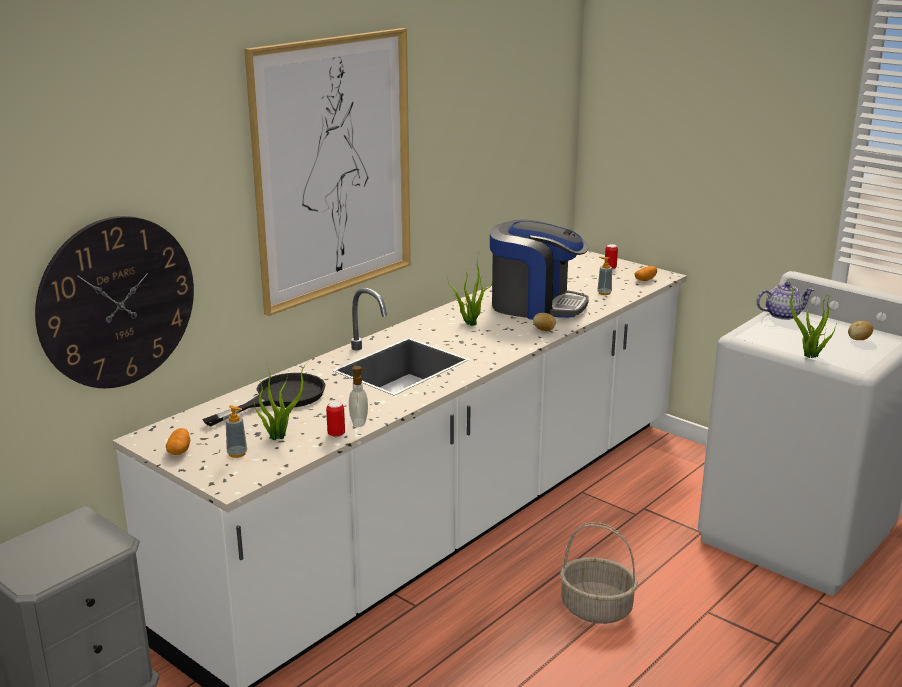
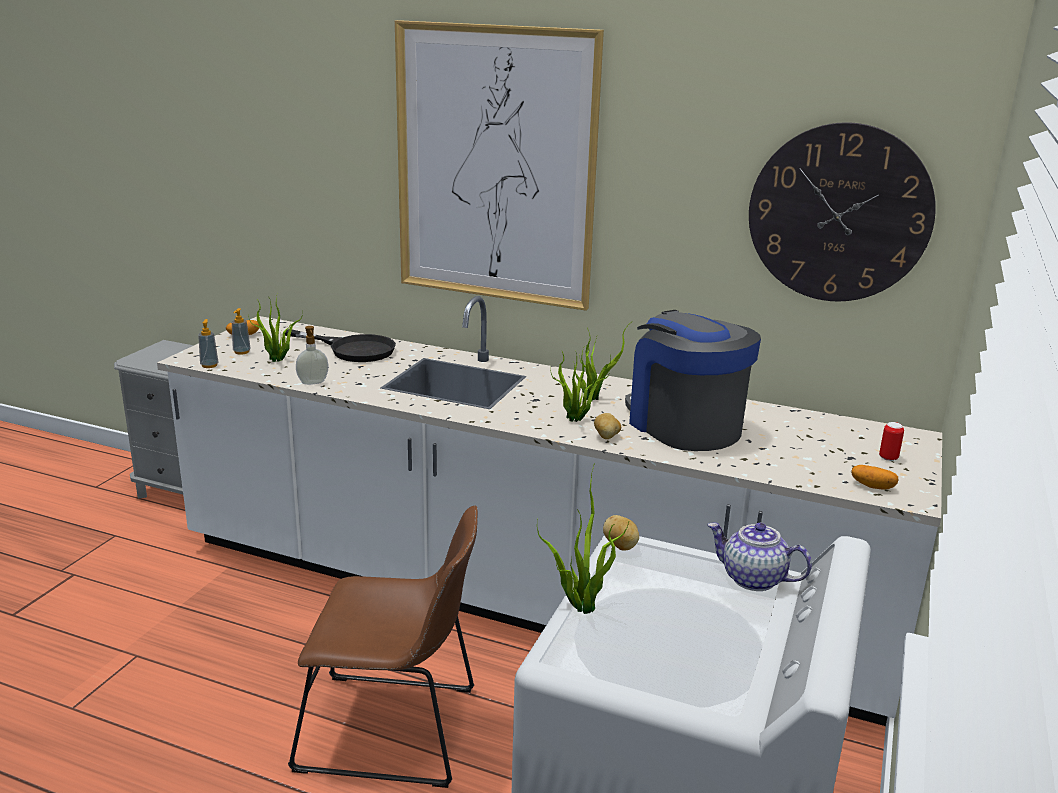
camera: 70 degrees right, 0 degrees up
(117, 302) = (274, 210): wall clock -> wall clock (839, 214)
(336, 434) = (286, 378): can -> none
(508, 334) = (575, 419): none -> potted plant
(536, 305) = (683, 425): coffee machine -> coffee machine turned 150 degrees clockwise
(597, 608) = (396, 730): basket -> brown chair
(604, 293) = (779, 461): soap dispenser -> soap dispenser (209, 365)
(783, 315) = (752, 579): teapot -> teapot turned 150 degrees clockwise
(858, 339) = (698, 659): potato -> potato (620, 546)

